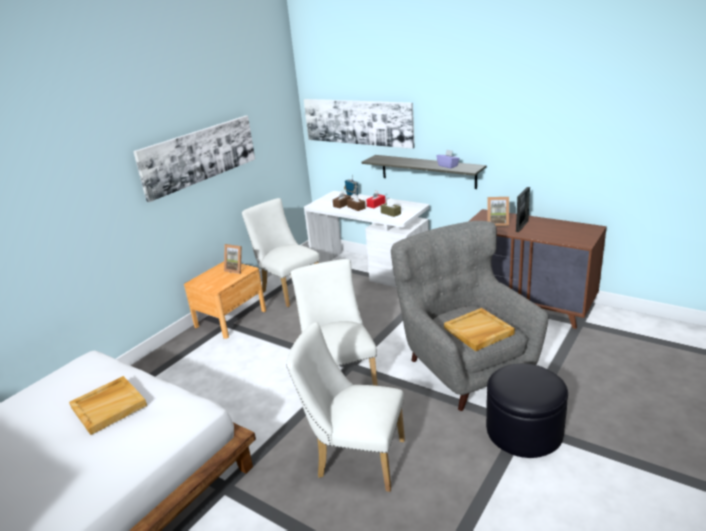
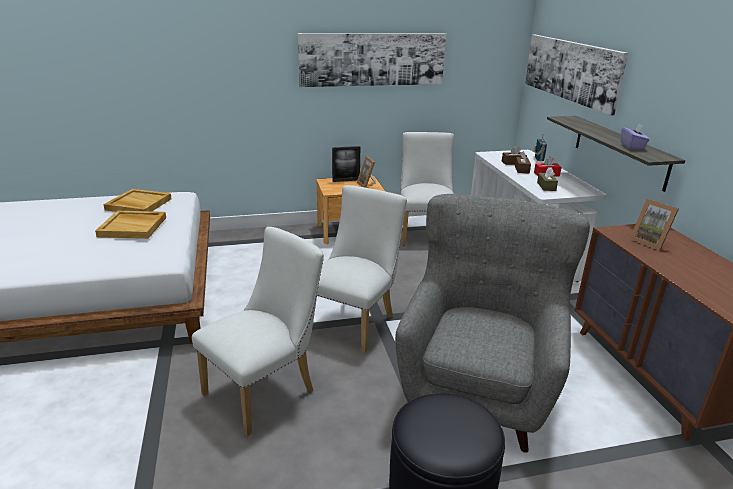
camera: 40 degrees right, 0 degrees up
(355, 458) = (266, 390): white chair -> white chair turned 75 degrees clockwise
(478, 331) = (475, 342): beige tray -> beige tray (138, 204)
(522, 226) = (678, 258): picture frame -> picture frame (346, 180)

